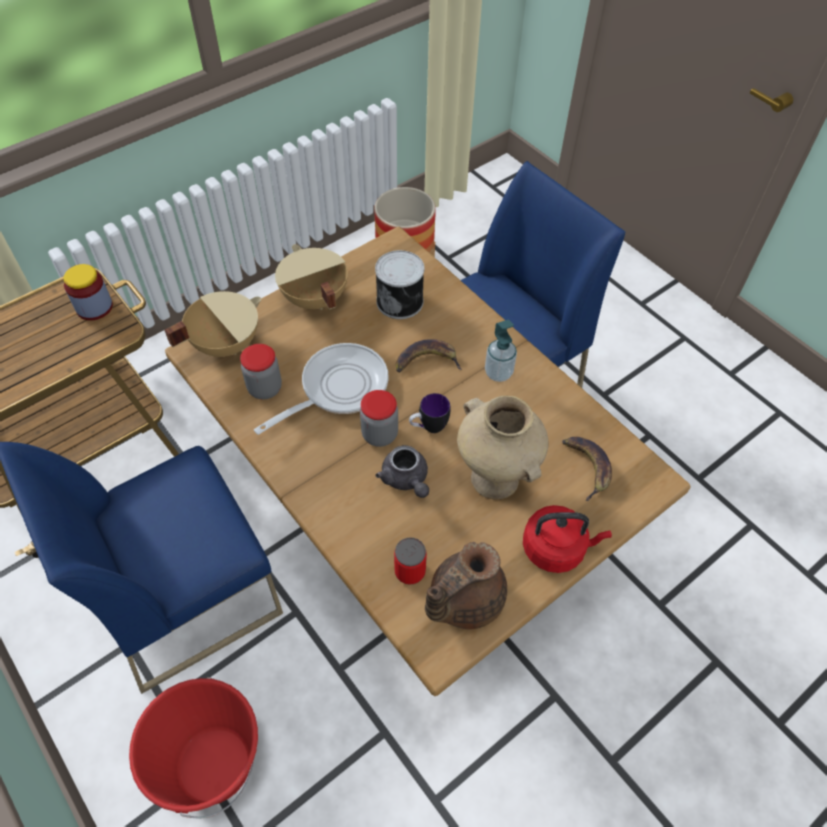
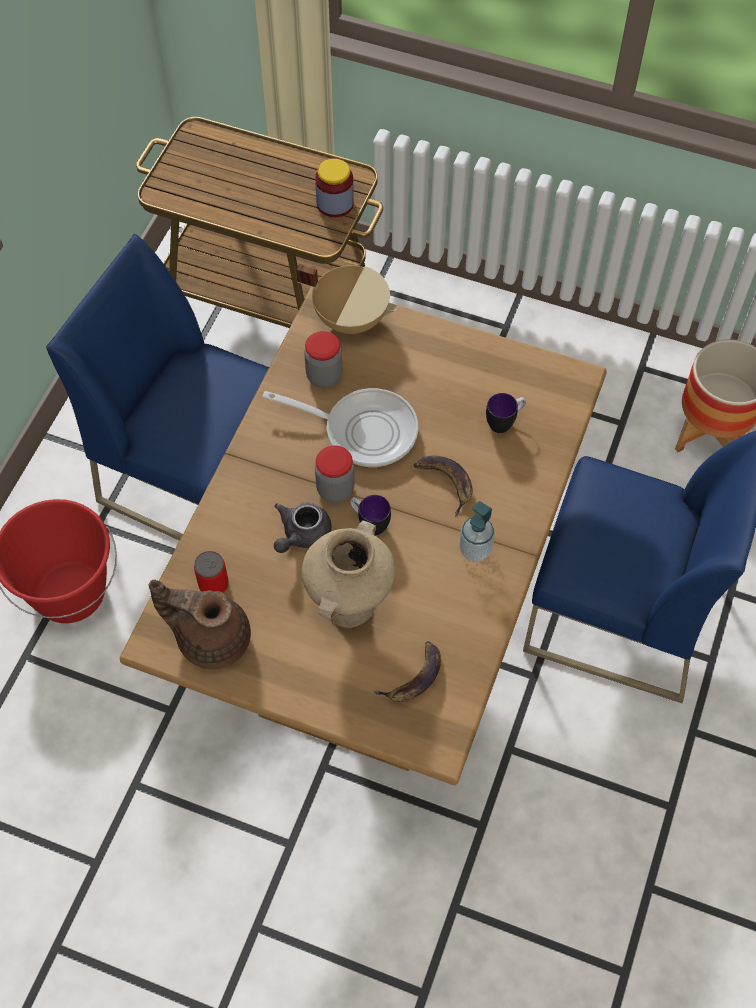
camera: 60 degrees right, 5 degrees up
(313, 299) = (452, 353): beige cooking pot -> none
(400, 301) = (504, 423): can -> mug
(556, 548) = (307, 689): red kettle -> none

